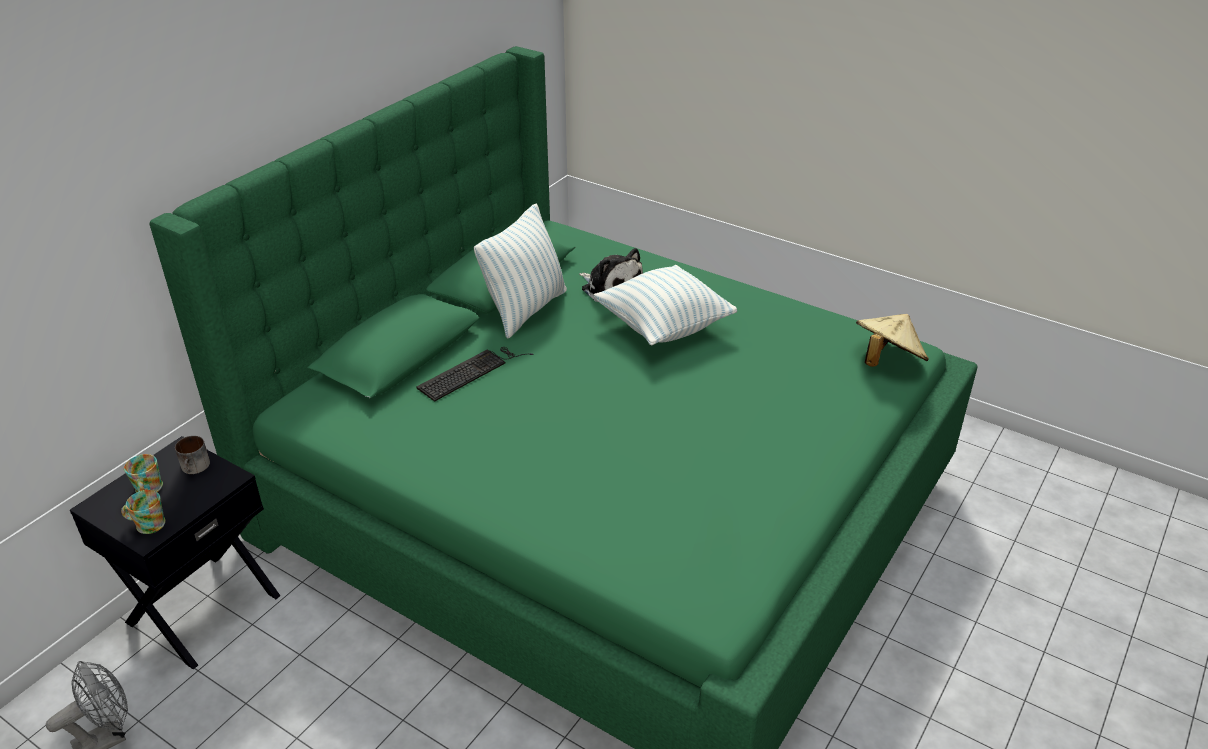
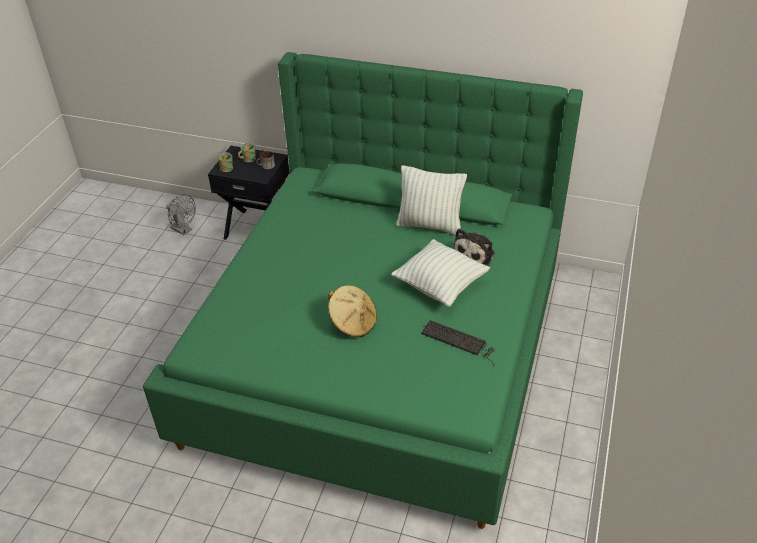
camera: 75 degrees right, 5 degrees up
(472, 371) = (358, 221): keyboard -> keyboard (460, 341)
(887, 361) = (453, 404): beige hat -> beige hat (353, 323)

